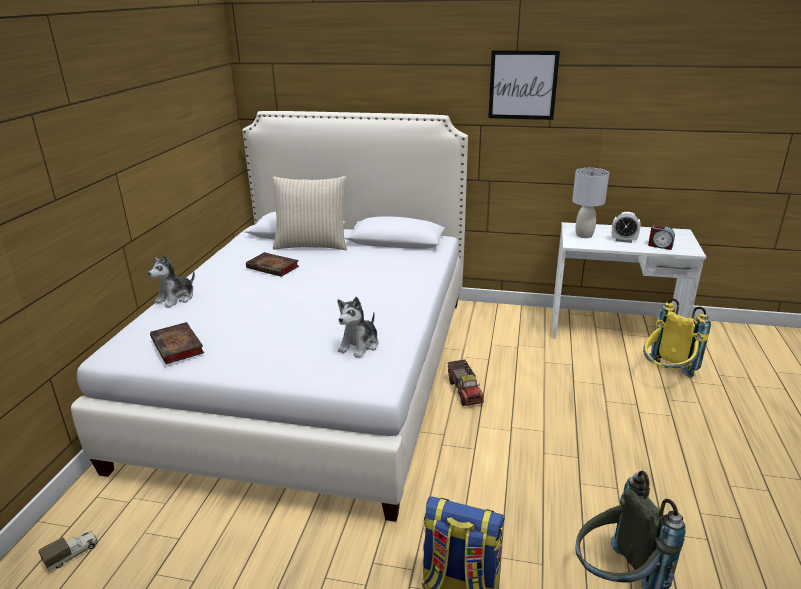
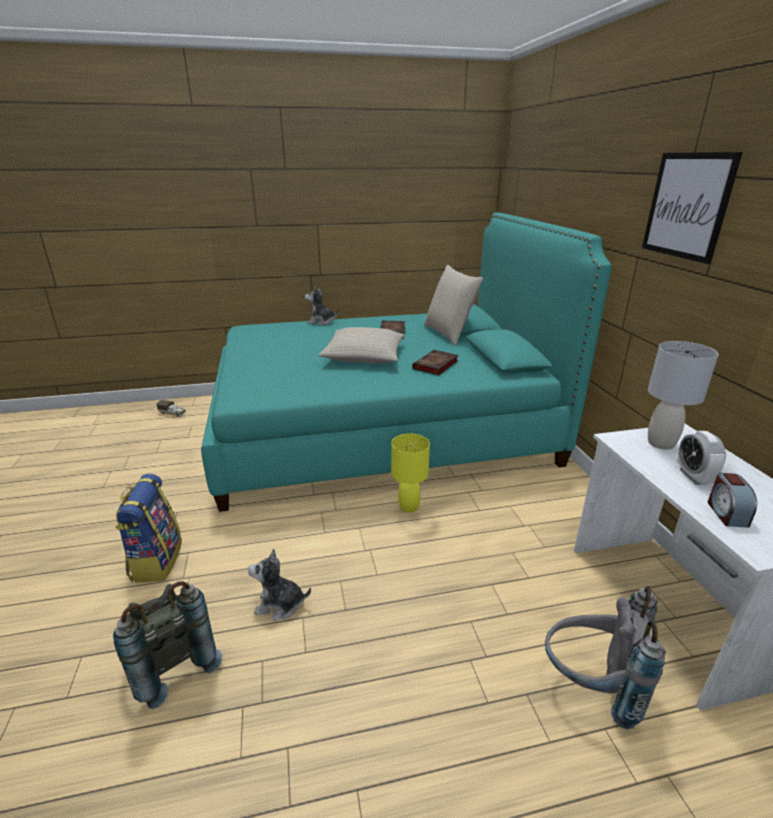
camera: 65 degrees right, 0 degrees up
(178, 347) = (256, 336): book -> book (435, 366)
(314, 371) = (380, 427): white bed -> turquoise bed
(324, 294) = (364, 355): none -> beige pillow
(359, 345) = (289, 383): plush toy -> plush toy (280, 604)
(465, 391) = (409, 507): toy truck -> yellow table lamp
(665, 376) = (590, 687): yellow backpack -> grey backpack

